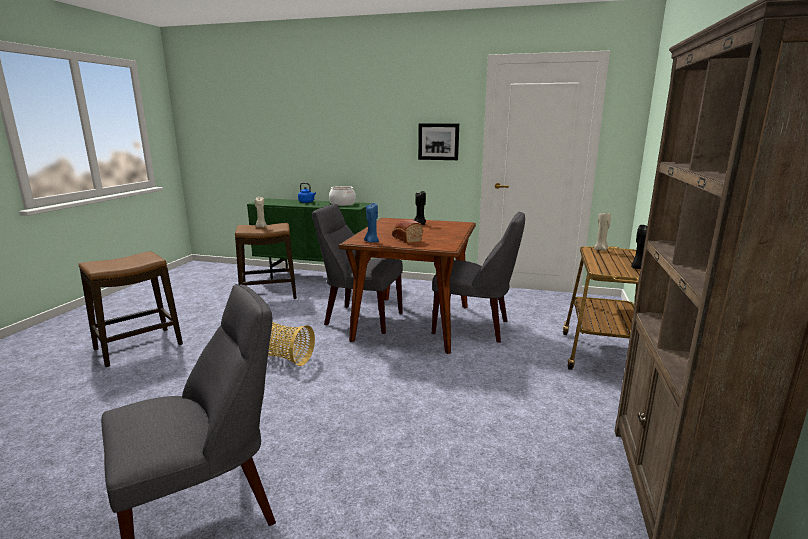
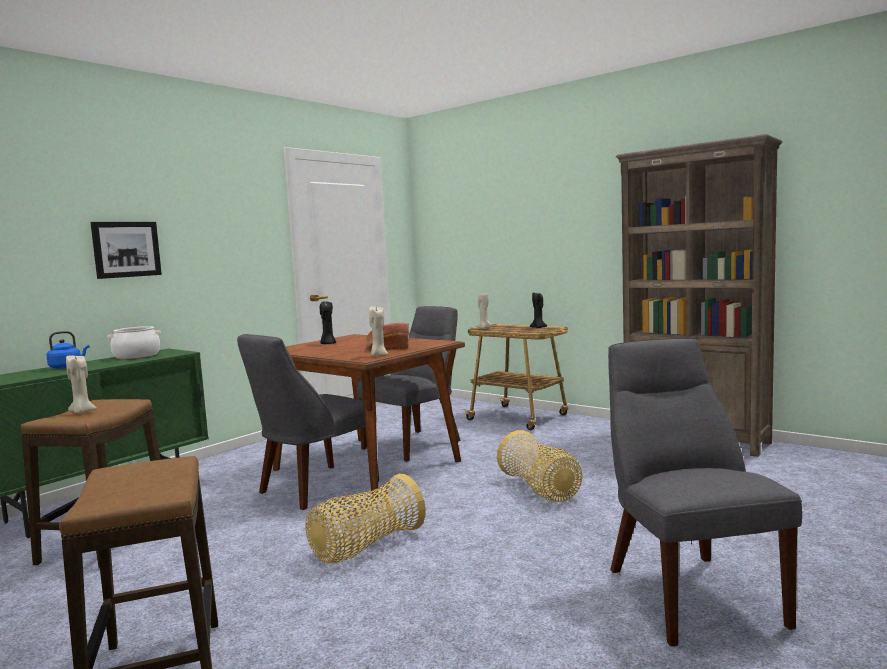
camera: 65 degrees left, 10 degrees down
(371, 241) = (378, 355): blue candle -> beige candle
(404, 402) = (540, 490): none -> basket
(438, 141) = (244, 250): picture -> picture (126, 249)

